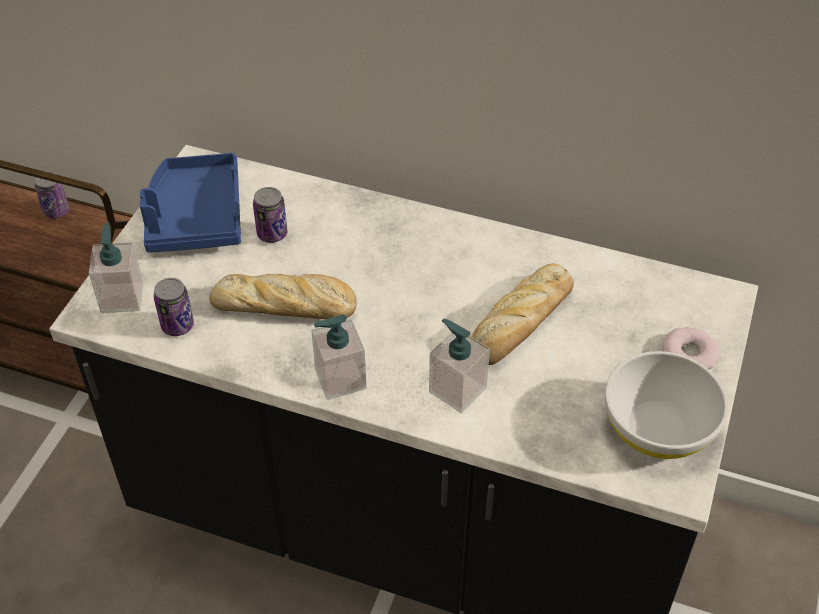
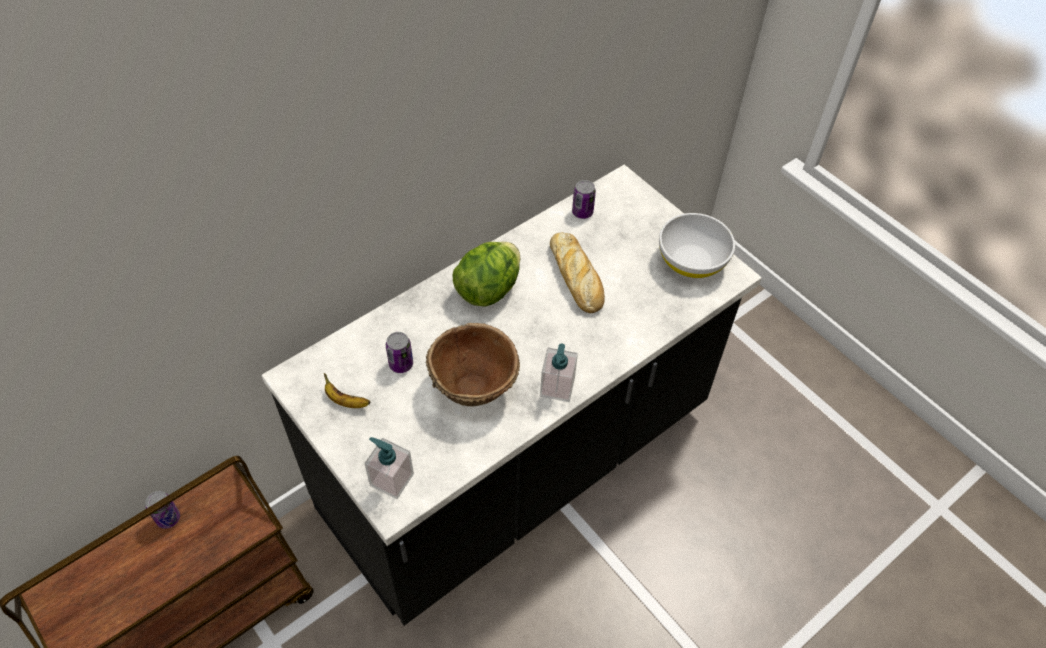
camera: 60 degrees left, 5 degrees up
(177, 325) = (445, 456): can -> can (582, 212)
(195, 216) = (345, 401): blue tray -> banana
(287, 306) = (474, 386): bread -> brown bowl
(432, 253) = (488, 289): none -> lettuce
(457, 390) = (606, 334): soap dispenser -> none
(689, 354) = (651, 220): donut -> none

